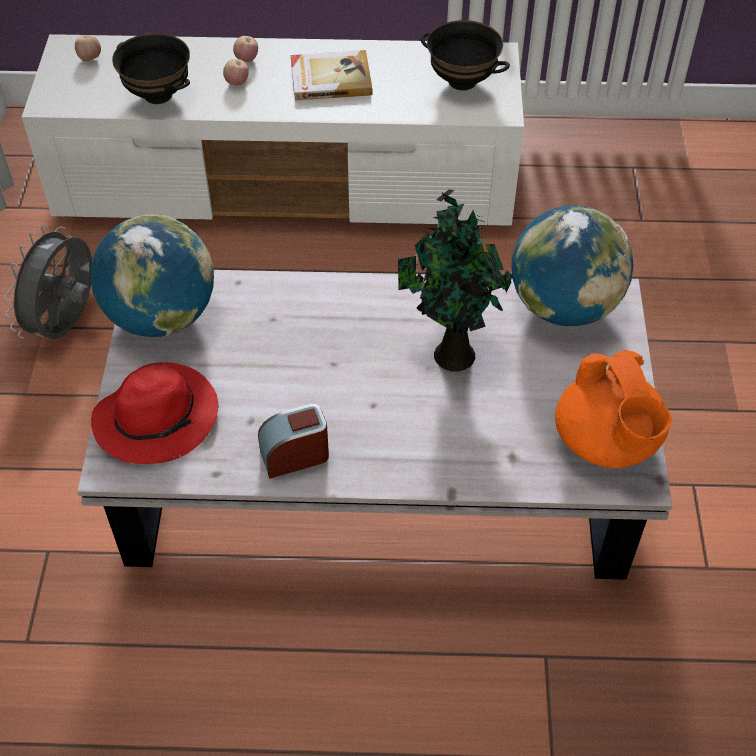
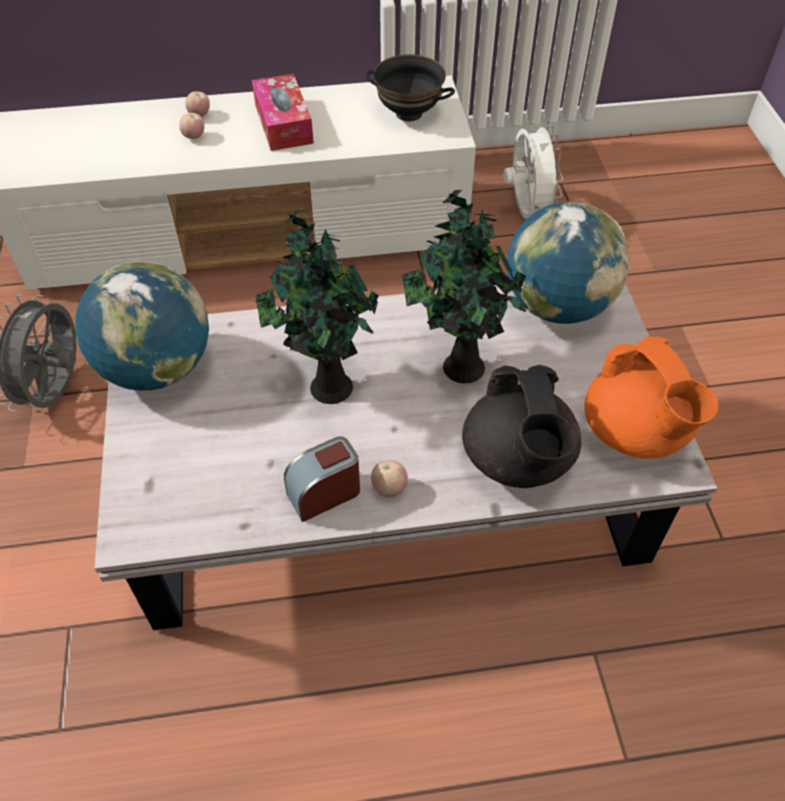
camera: 10 degrees left, 0 degrees up
(90, 59) = (44, 130): apple -> apple (389, 488)
(157, 95) = (117, 156): black bowl -> none
(158, 417) = (171, 473): red hat -> none
(318, 355) = (327, 386): none -> potted plant
(330, 78) = (283, 123): book -> tissue box
(484, 451) = (518, 460): none -> black teapot
(587, 195) = (526, 212): none -> white fan

